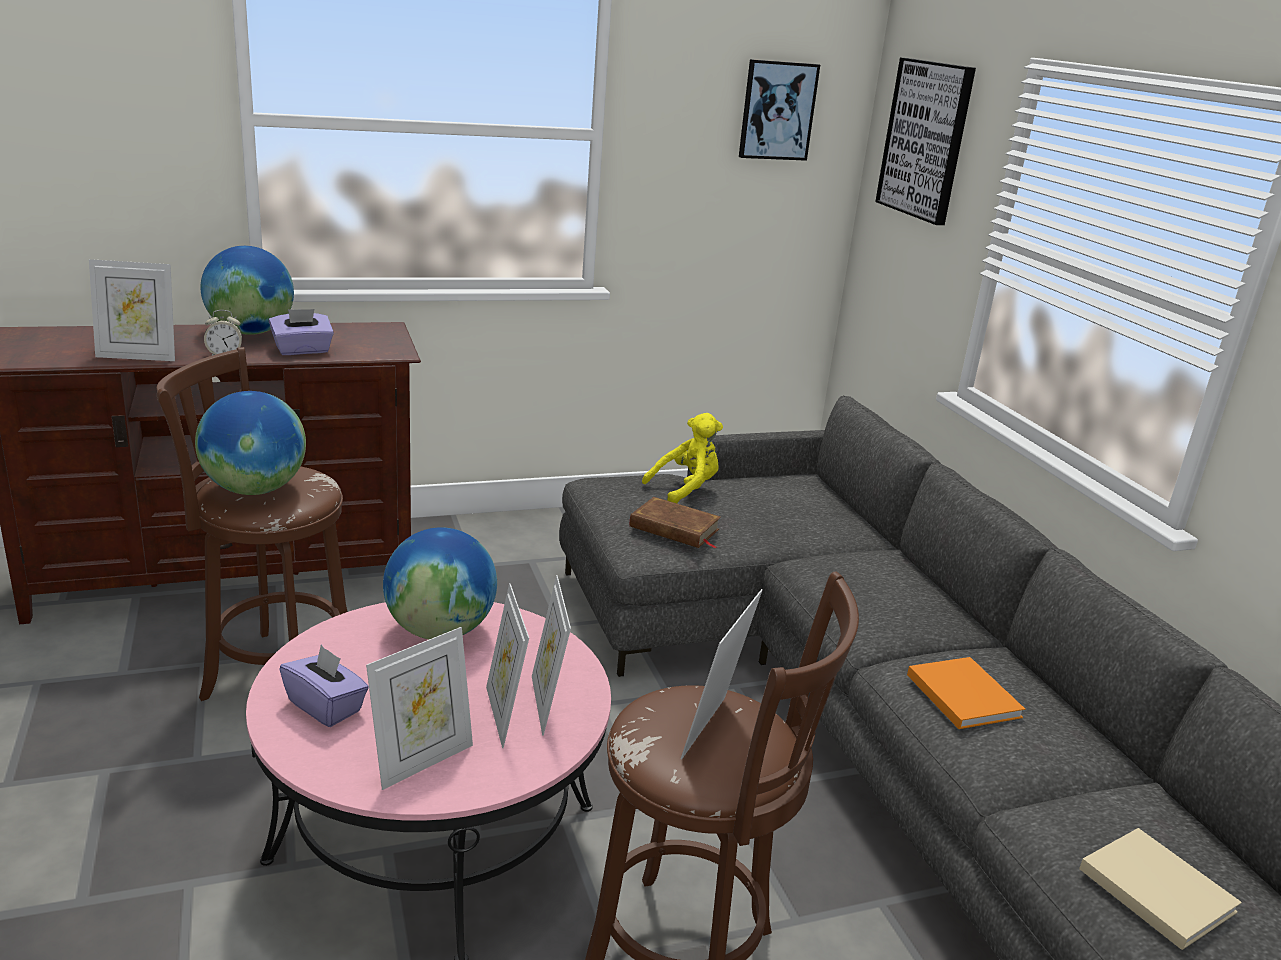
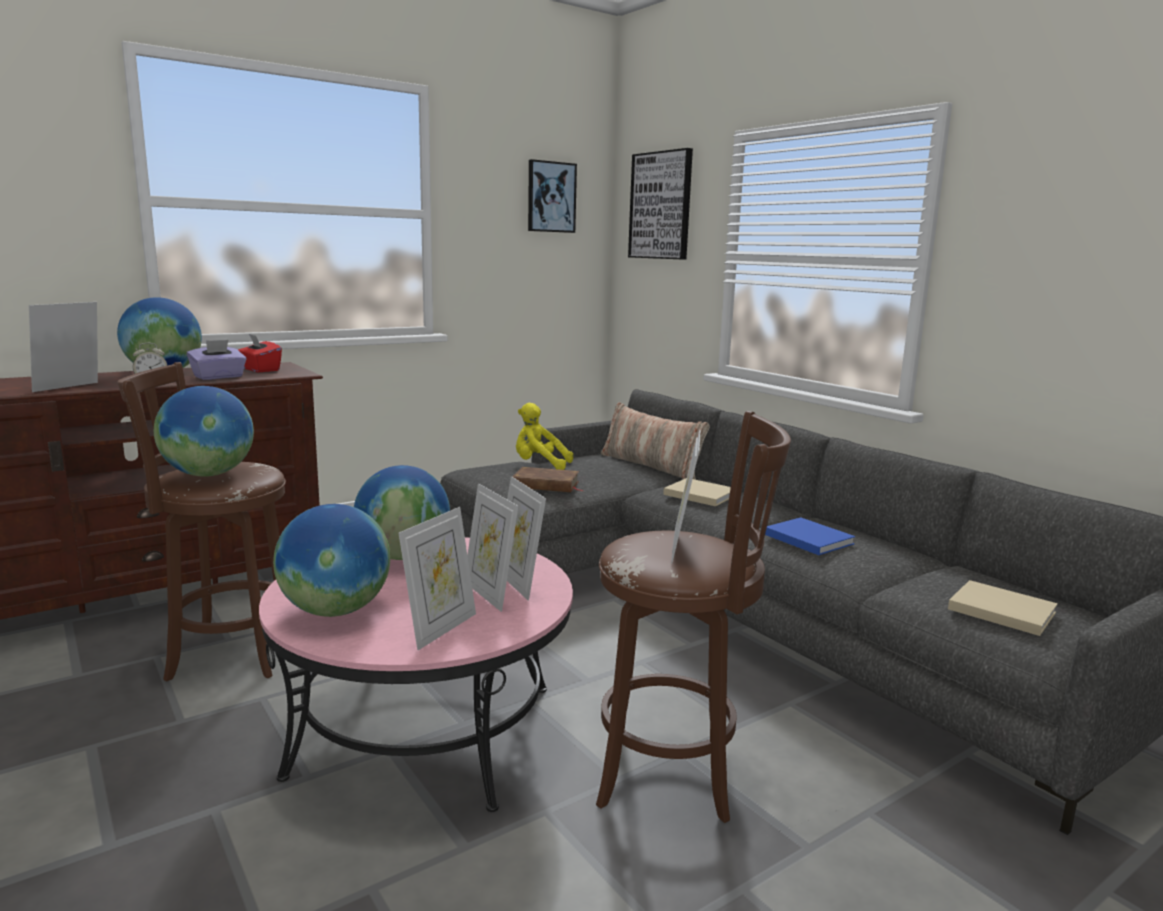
camera: 15 degrees left, 10 degrees down
(138, 356) = (70, 387): picture frame -> picture frame turned 135 degrees clockwise
(326, 706) = (335, 611): purple tissue box -> globe
(356, 338) = (259, 370): none -> red tissue box
(685, 490) = (539, 465): yellow plush toy -> yellow plush toy turned 120 degrees counterclockwise
(833, 512) = (651, 466): none -> pillow
(861, 582) = (698, 494): none -> beige book
(961, 694) = (806, 538): orange book -> blue book

